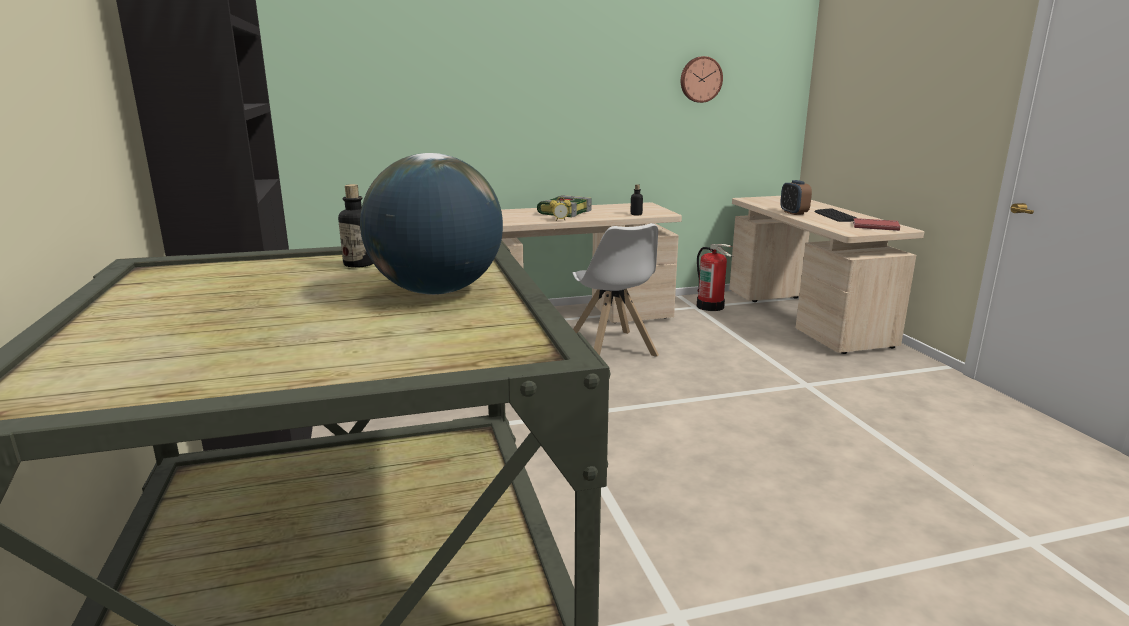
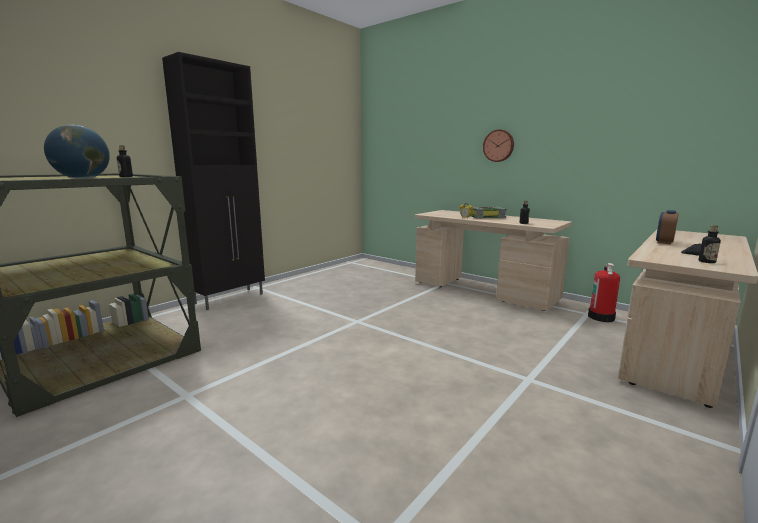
camera: 55 degrees right, 5 degrees down
(612, 349) = (463, 310): chair -> none
(700, 79) = (631, 121): wall clock -> wall clock (499, 145)
(875, 226) = (707, 262): red book -> bottle

